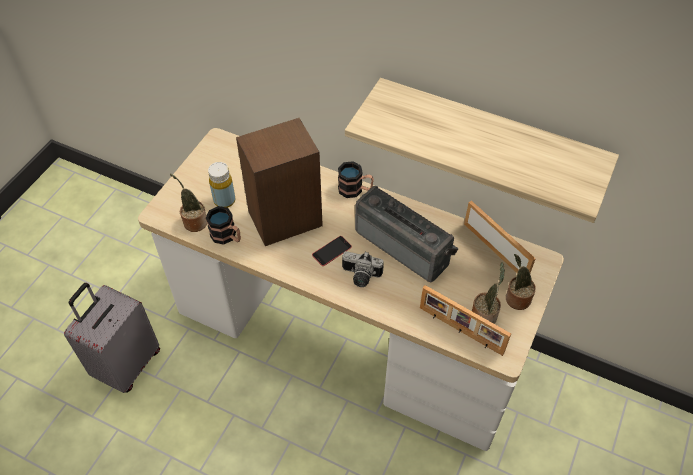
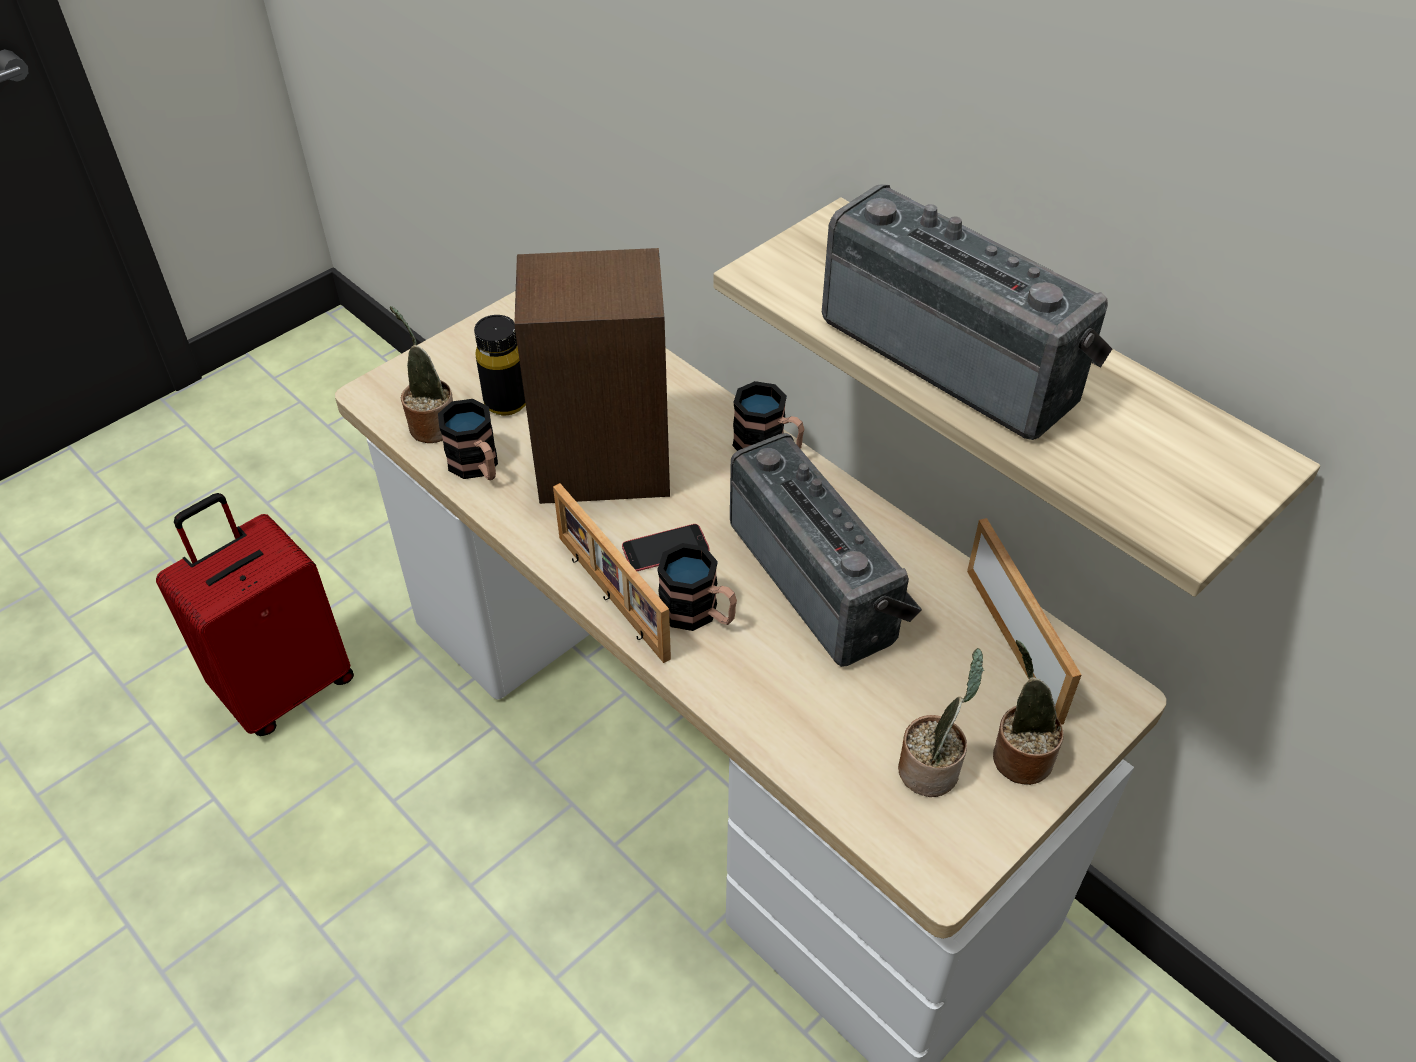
camera: 20 degrees right, 5 degrees down
(127, 364) = (284, 686): grey suitcase -> red suitcase
(224, 200) = (506, 402): yellow bottle -> black bottle
(360, 277) = (699, 613): camera -> mug
(460, 331) = (861, 786): picture frame -> picture frame (610, 598)
(463, 143) = (956, 355): none -> radio

